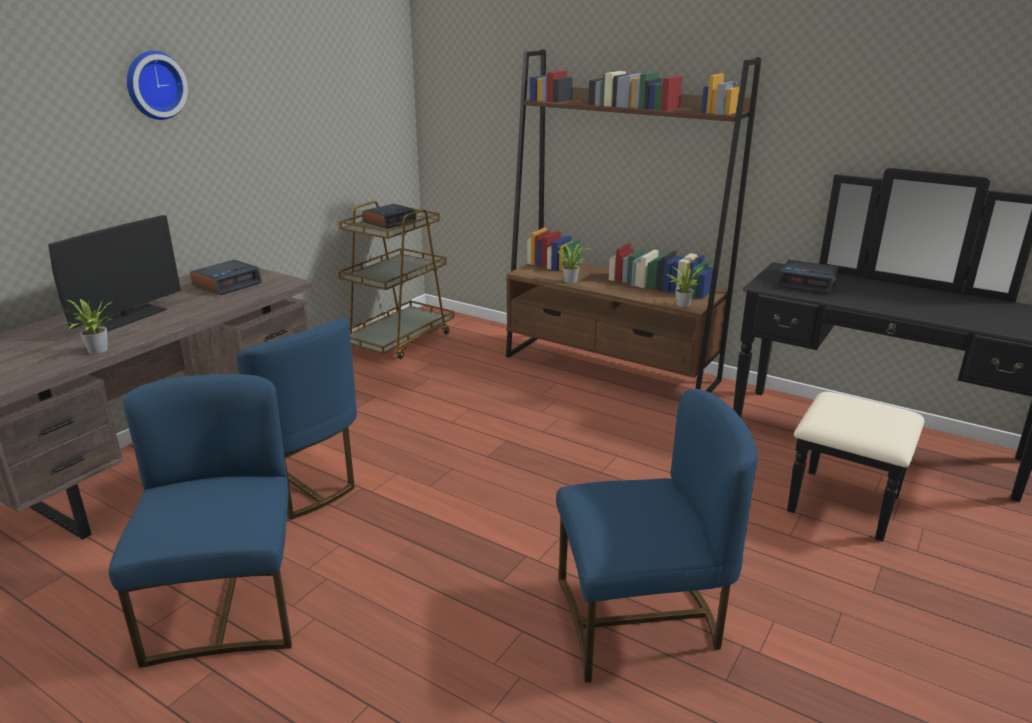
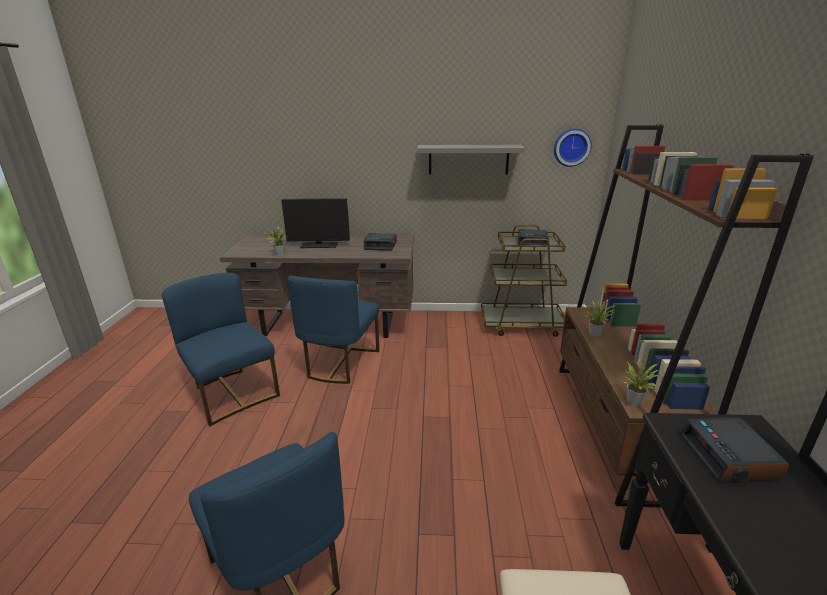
camera: 60 degrees right, 0 degrees up
(154, 85) = (381, 128): wall clock -> wall clock (571, 147)
(228, 606) = (232, 393): blue chair -> blue chair turned 90 degrees counterclockwise
(281, 122) = (468, 159): none -> grey shelf

